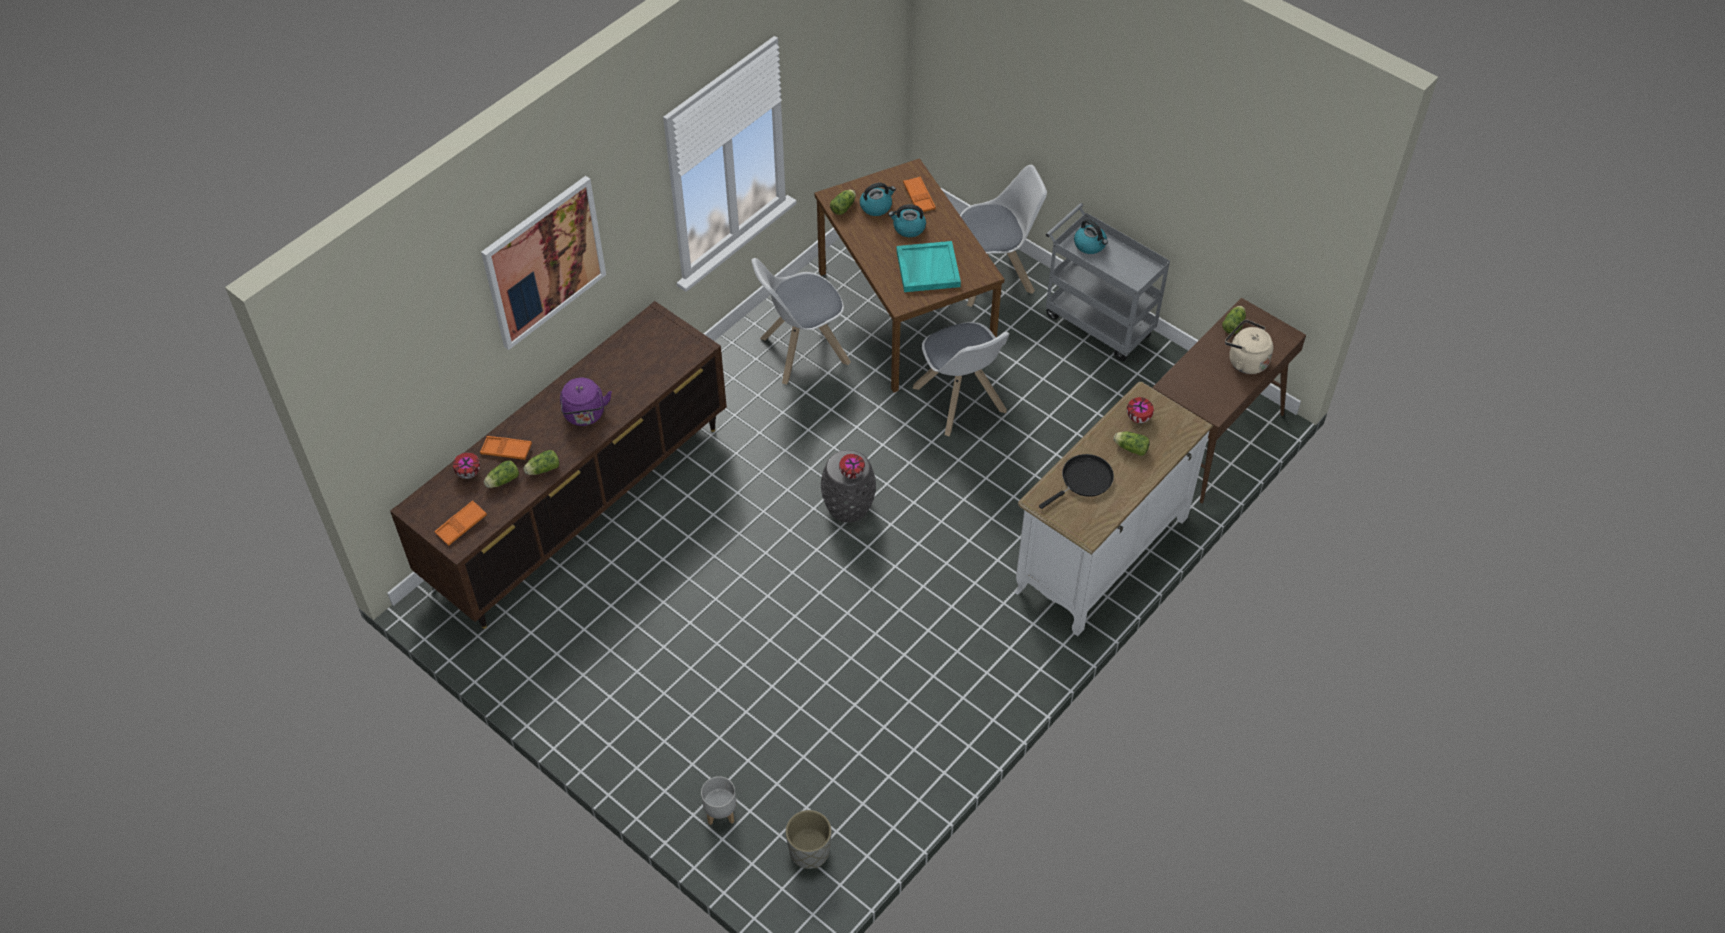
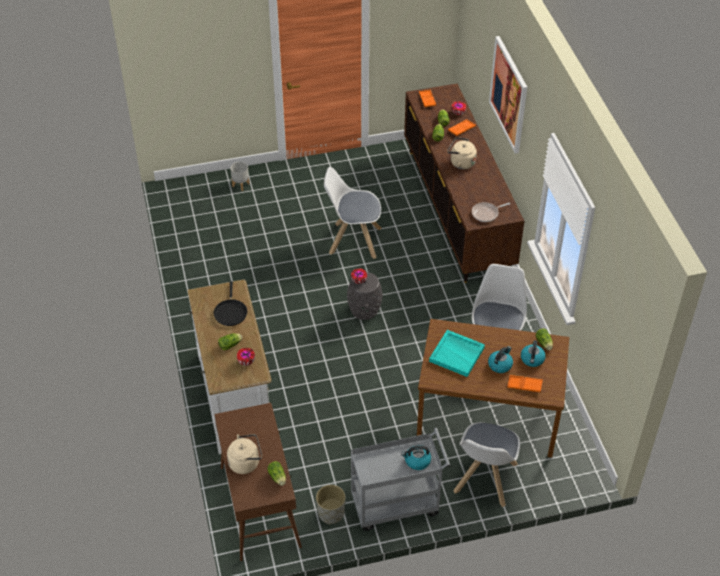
camera: 125 degrees right, 5 degrees down
(585, 415) = (461, 162): purple kettle -> beige kettle
(671, 341) = (486, 213): none -> frying pan
(809, 851) = (194, 202): grey planter -> grey planter (331, 513)
(960, 401) = (394, 399): chair -> chair (353, 240)

